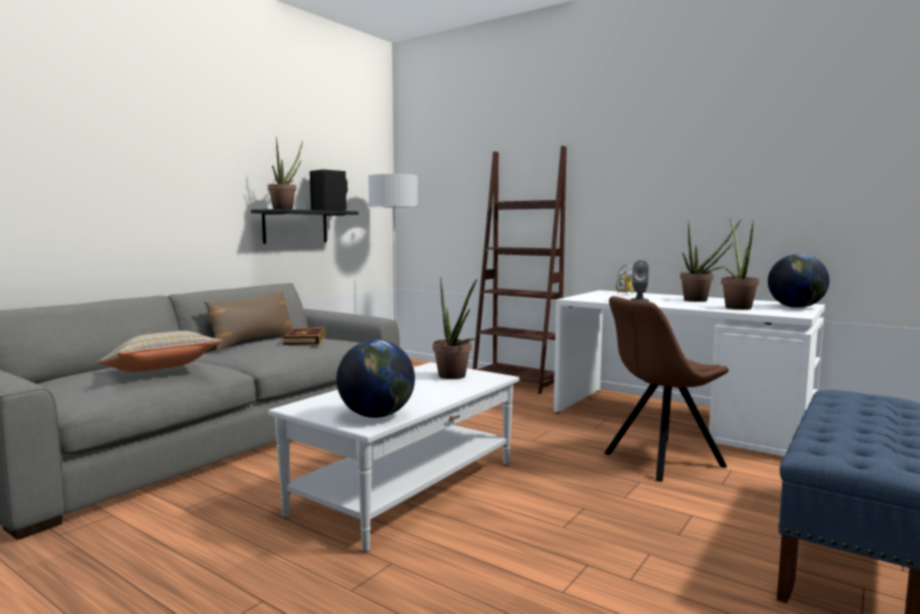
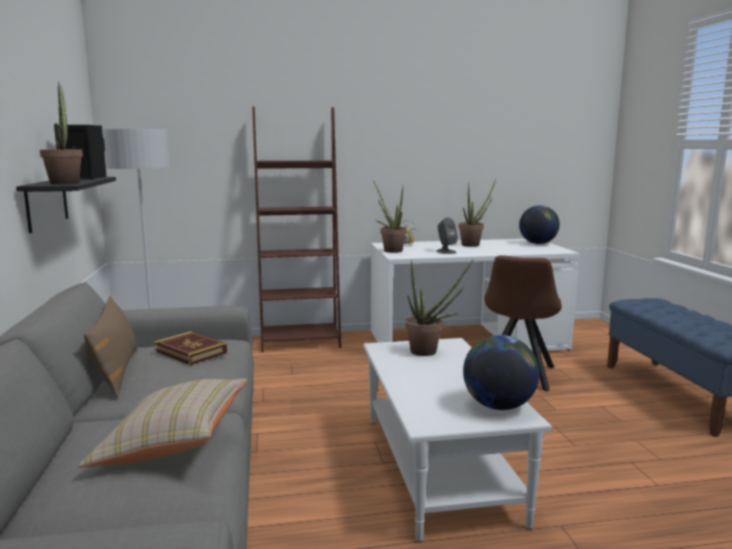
camera: 45 degrees left, 5 degrees up
(736, 307) = (514, 248): potted plant -> potted plant (390, 250)

